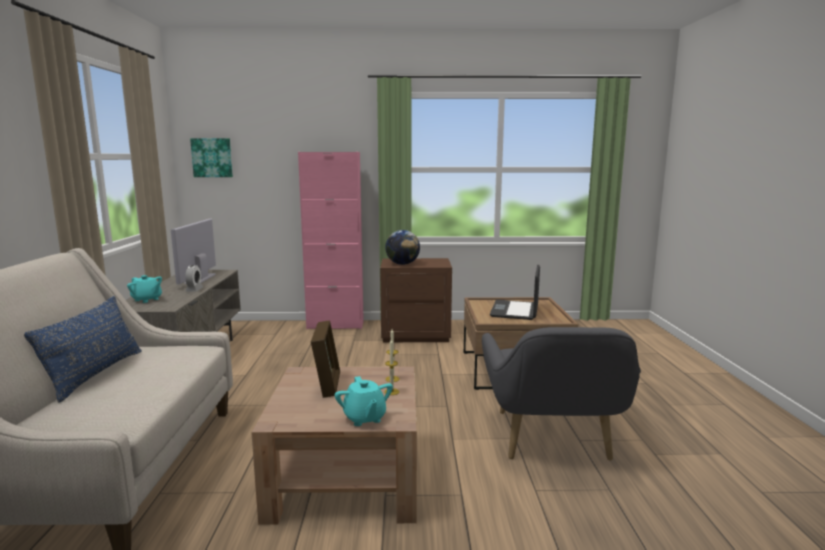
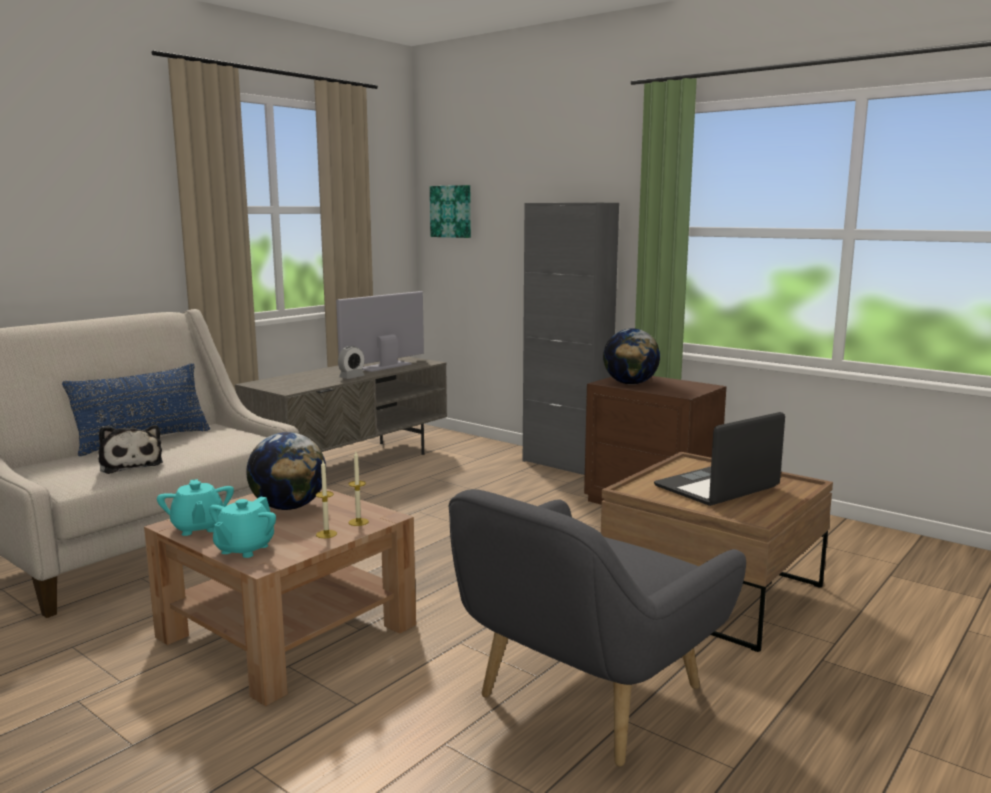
camera: 40 degrees right, 0 degrees up
(135, 394) = (130, 464): none -> plush toy
(147, 300) = (291, 379): turquoise teapot -> turquoise teapot (198, 528)
(327, 385) = (289, 507): picture frame -> globe
(335, 325) = (565, 464): pink cabinet -> grey cabinet

